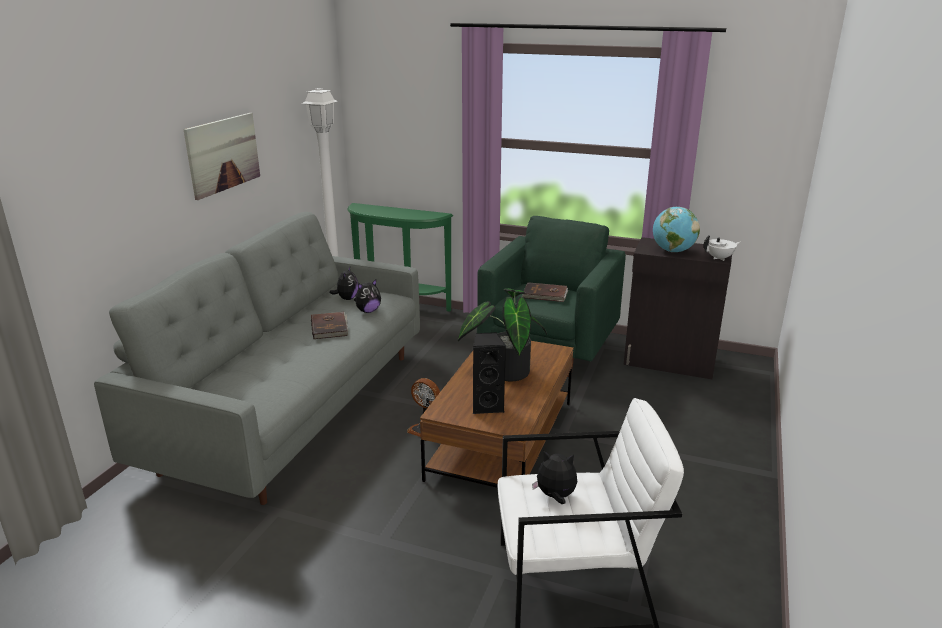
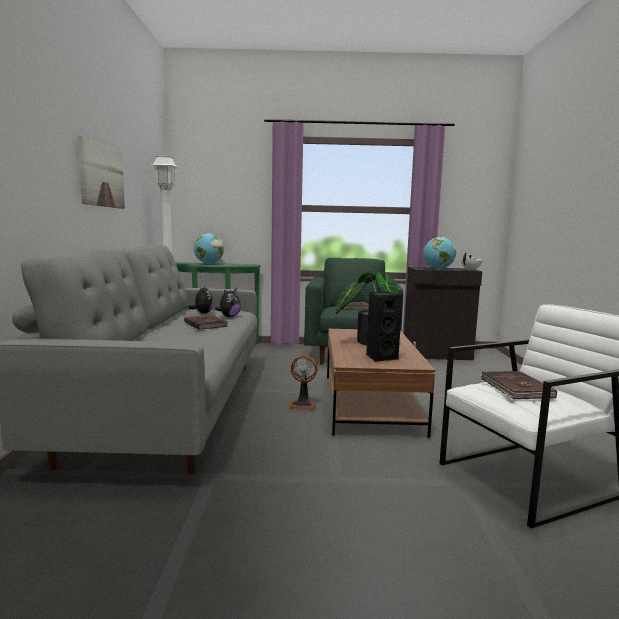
camera: 20 degrees left, 15 degrees down
(387, 212) = (209, 263): none -> globe
(555, 496) = (515, 388): plush toy -> brown book

